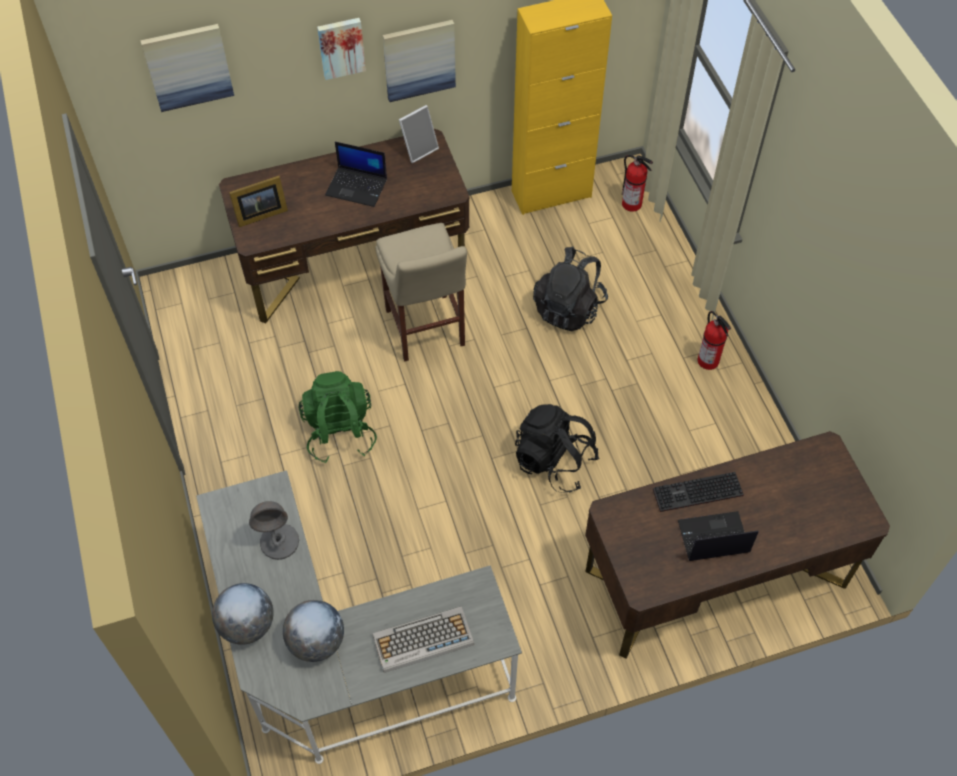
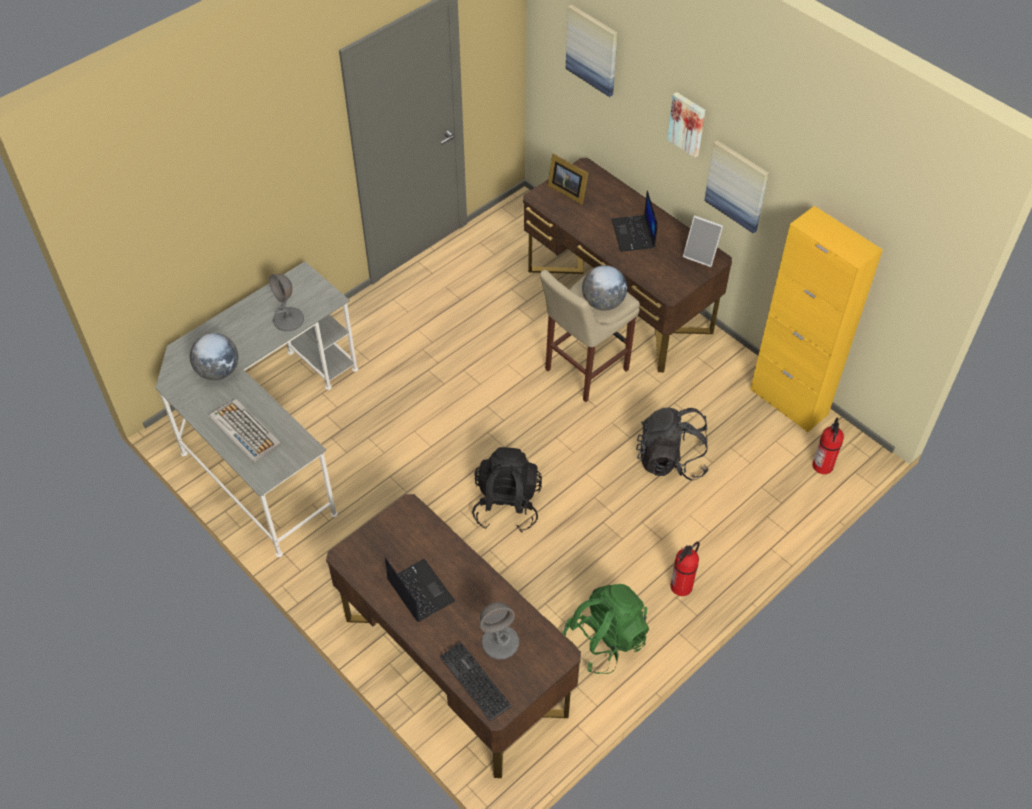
camera: 65 degrees right, 5 degrees down
(247, 625) = (216, 329): globe -> globe (603, 303)
(339, 432) = (456, 356): green backpack -> green backpack (605, 640)
(696, 494) = (457, 565): keyboard -> keyboard (473, 681)
(797, 490) = (500, 642): none -> grey table lamp

